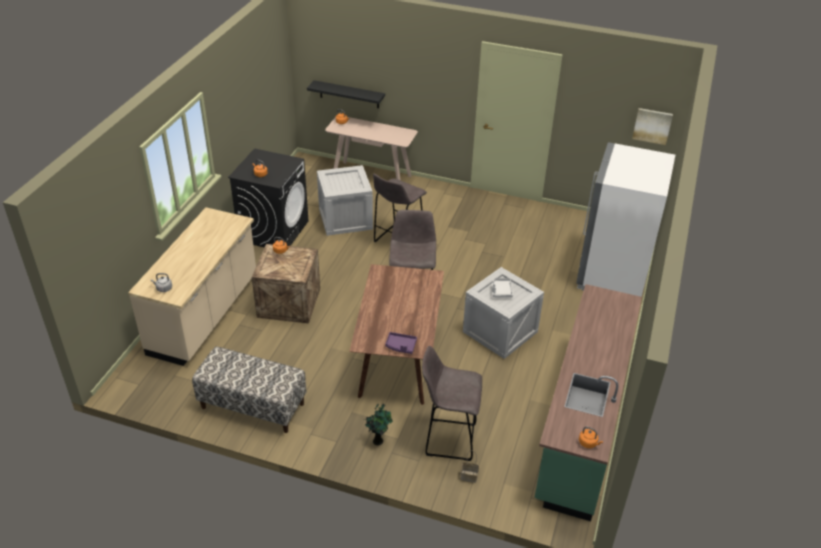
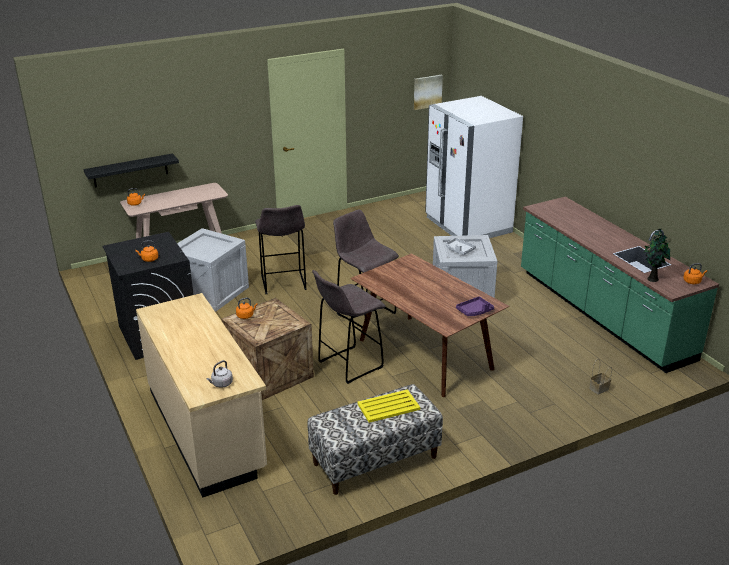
camera: 45 degrees left, 10 degrees down
(264, 374) = (389, 406): none -> yellow tray
(378, 440) = (507, 412): potted plant -> potted plant (652, 278)
(448, 439) = (548, 377): grey stool -> grey stool (348, 365)

